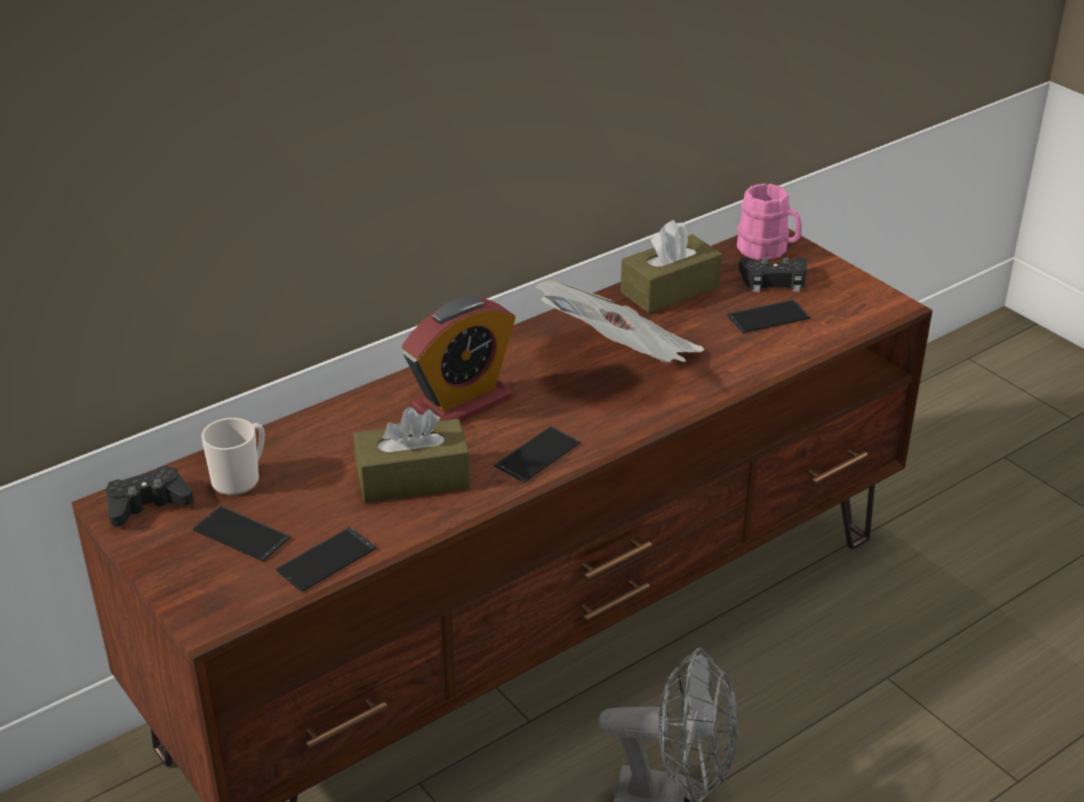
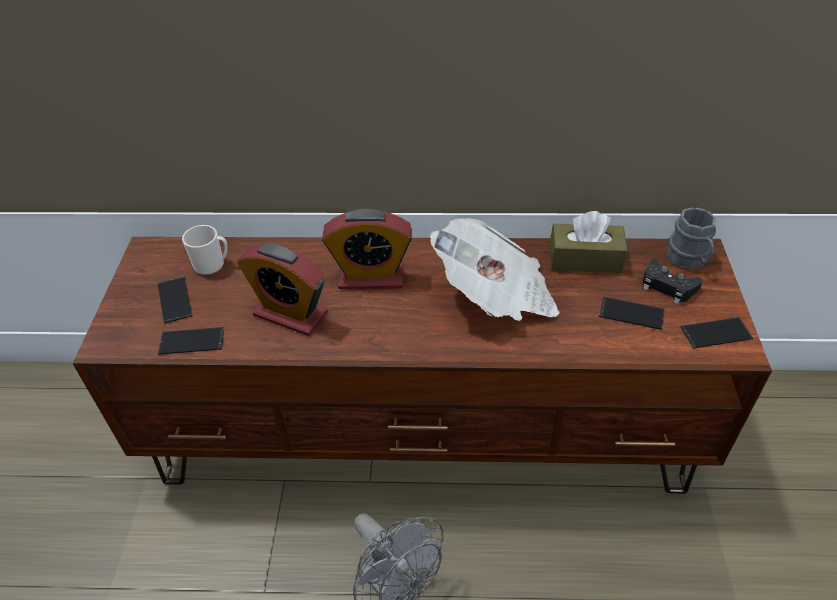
camera: 40 degrees right, 10 degrees up
(147, 504) = (158, 257): black game controller -> none
(413, 478) = (290, 314): brown tissue box -> alarm clock
(537, 455) = (372, 337): phone -> phone (716, 333)
(768, 250) = (688, 261): pink mug -> grey mug

